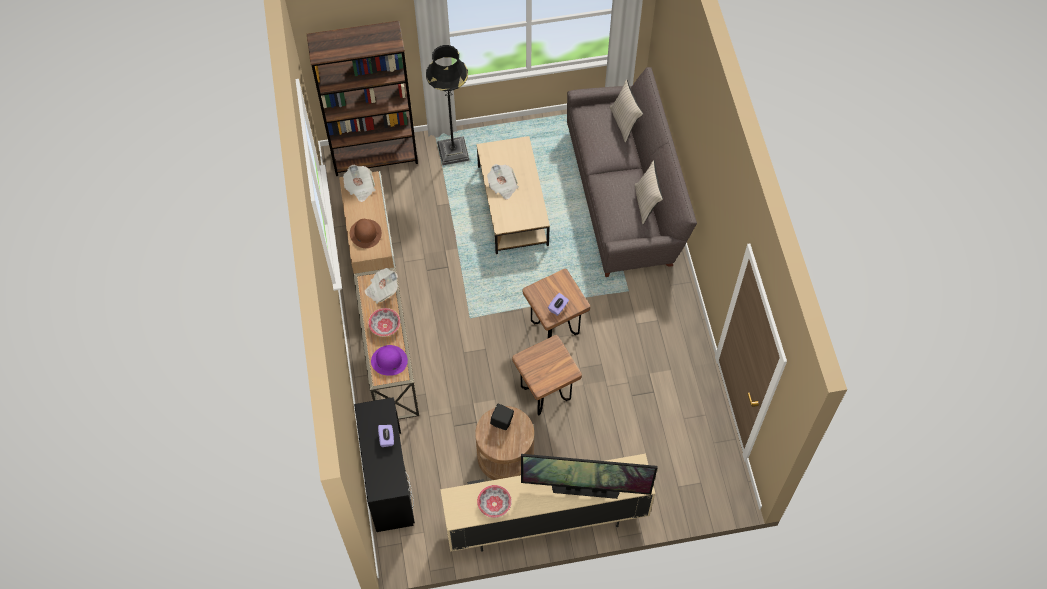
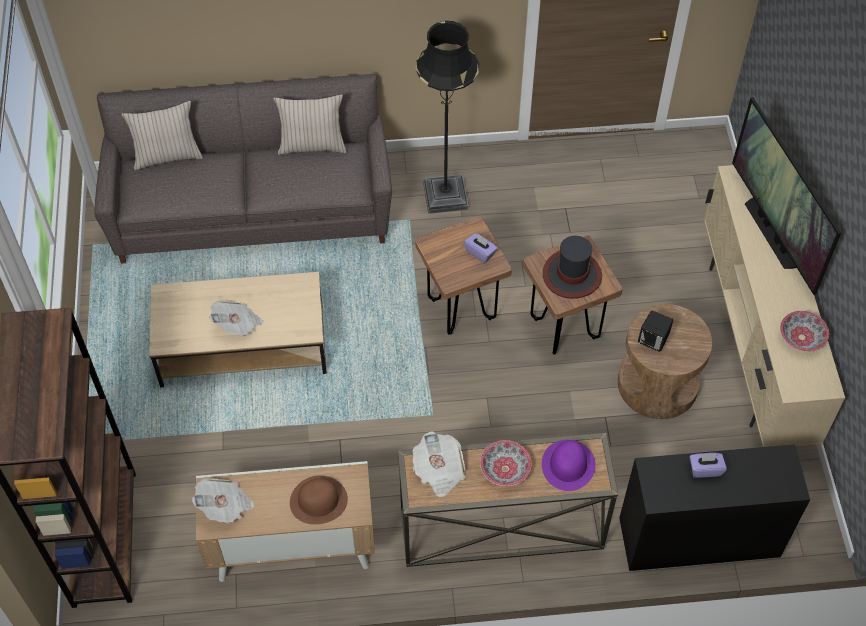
camera: 85 degrees left, 5 degrees down
(453, 152) = (124, 420): black floor lamp -> black floor lamp (445, 196)
(545, 365) = (572, 275): none -> hat
(585, 489) = (772, 233): television -> television turned 150 degrees clockwise

